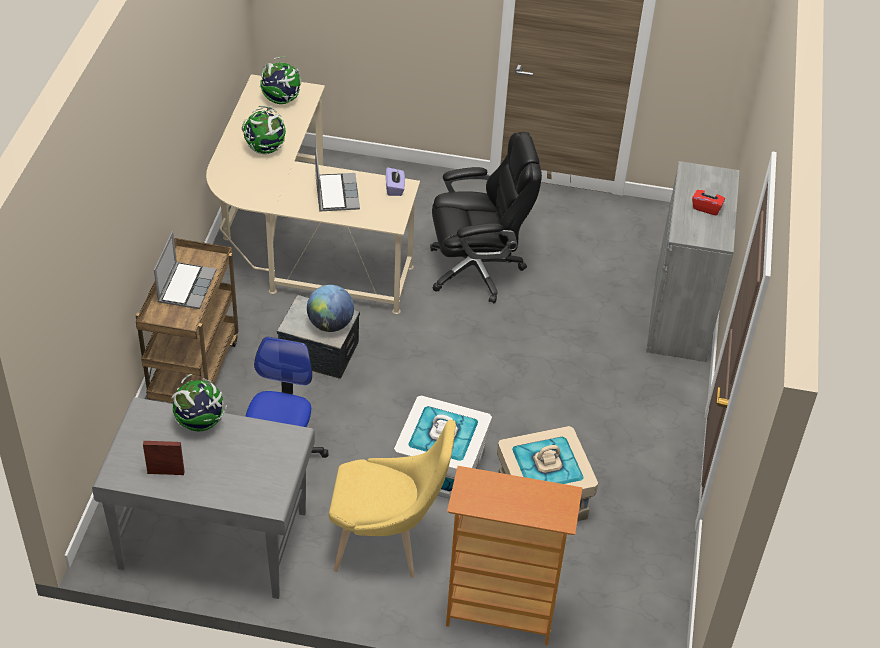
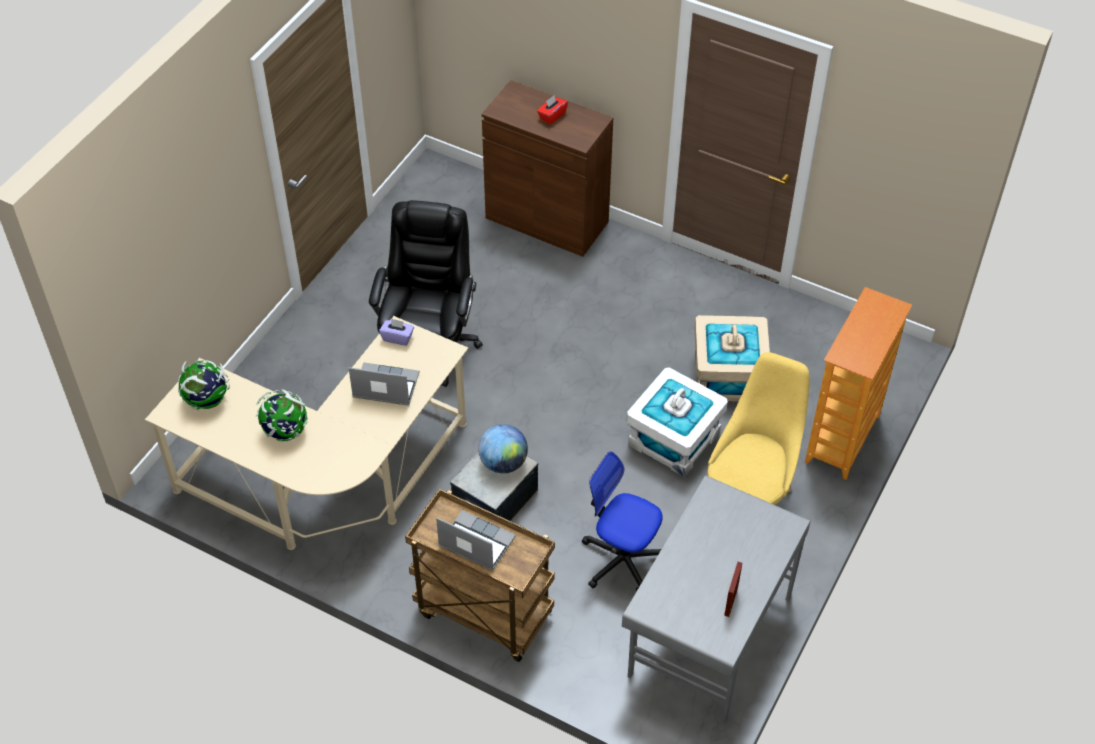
camera: 70 degrees left, 5 degrees up
(200, 422) = (674, 562): globe -> none
(680, 315) = (547, 220): grey cabinet -> brown cabinet

